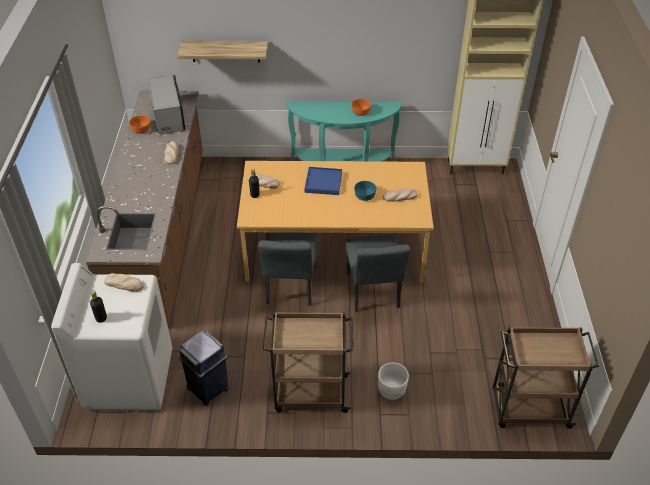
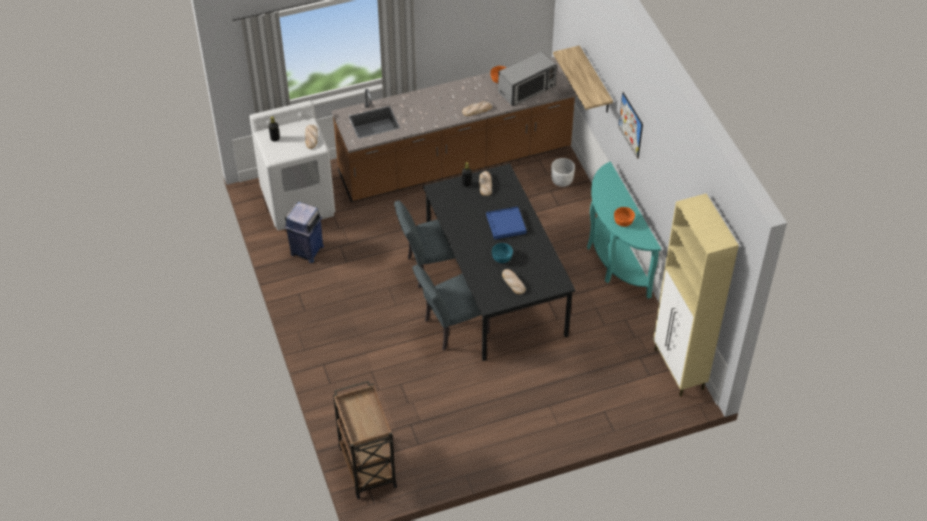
camera: 70 degrees right, 5 degrees up
(309, 36) = (631, 125): none -> picture
(309, 393) = (326, 314): brown cart -> none
(334, 248) = (496, 284): orange dining table -> black dining table
(391, 390) = (350, 366): white planter -> white planter (562, 180)

